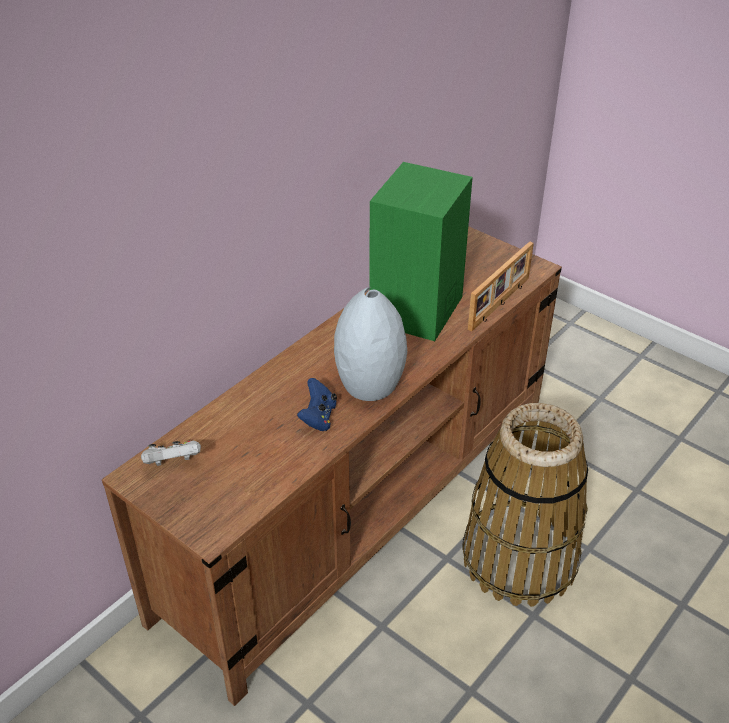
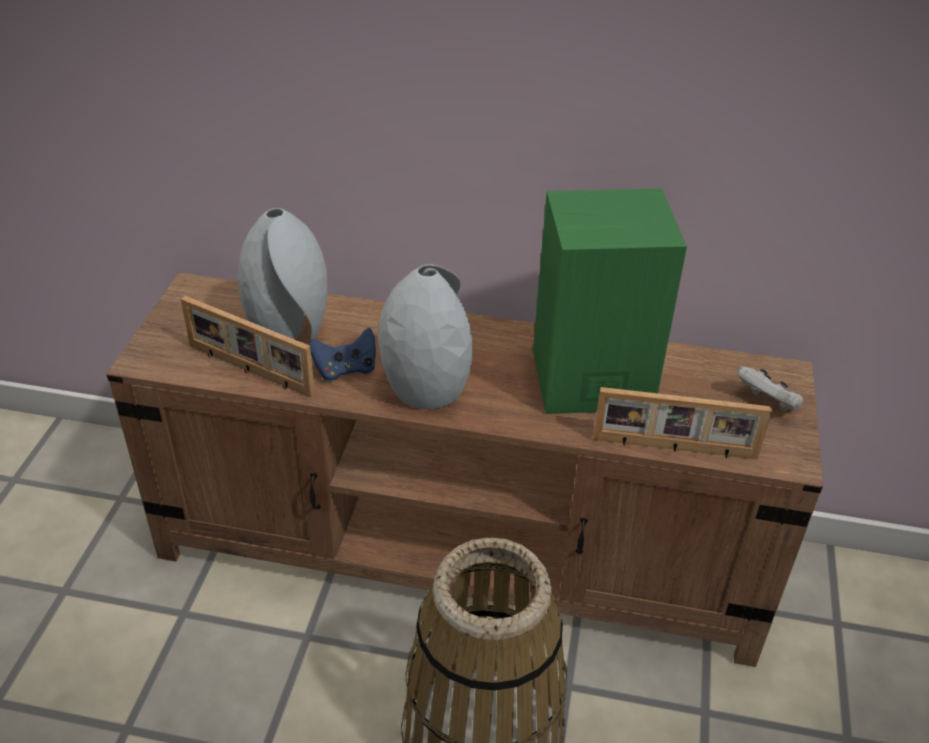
camera: 60 degrees right, 0 degrees up
(173, 463) = (220, 303): white game controller -> white game controller (767, 403)
(244, 432) = (290, 328): none -> grey vase
(278, 471) = (249, 371): none -> picture frame

